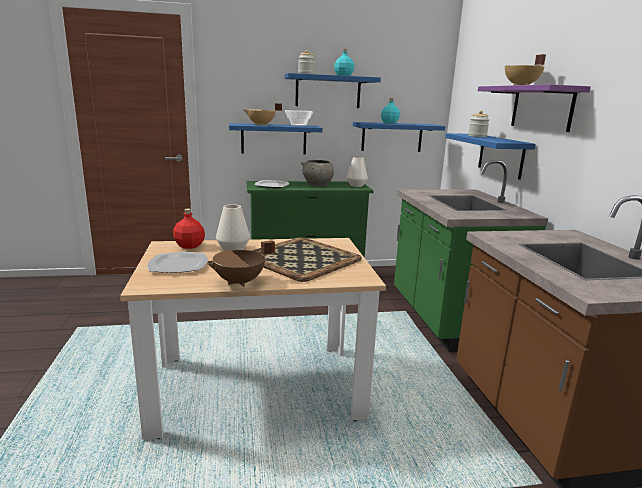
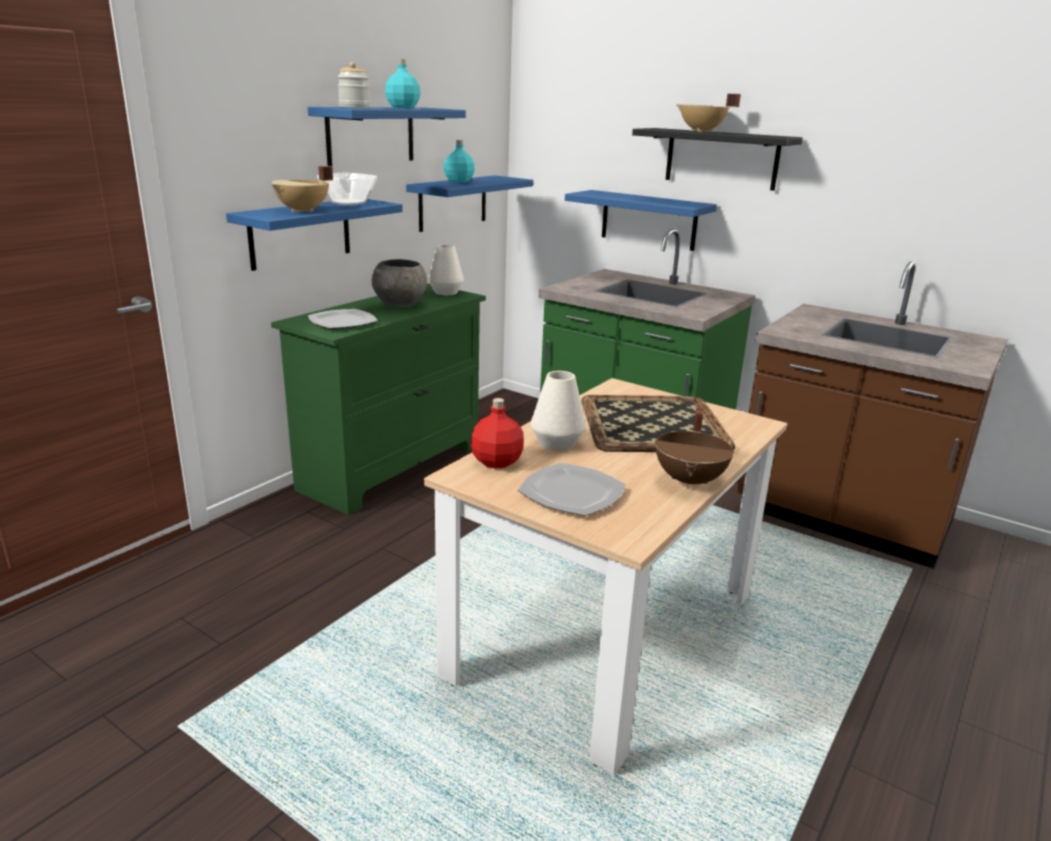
camera: 45 degrees left, 5 degrees up
(477, 136) = (622, 196): jar -> none
(541, 108) = (721, 158): purple shelf -> black shelf

